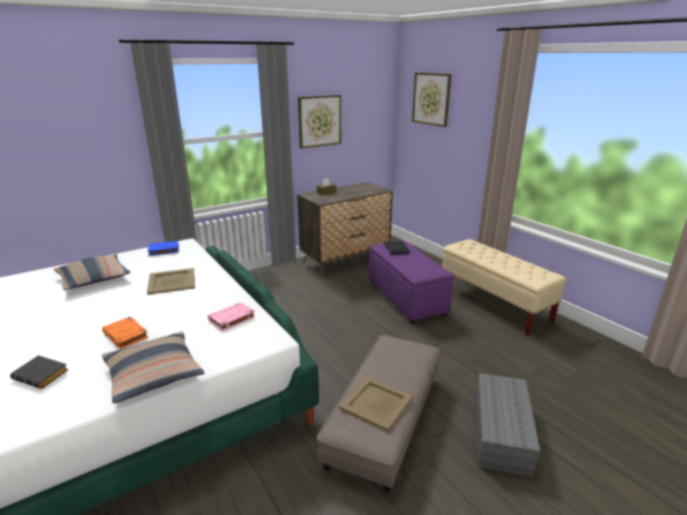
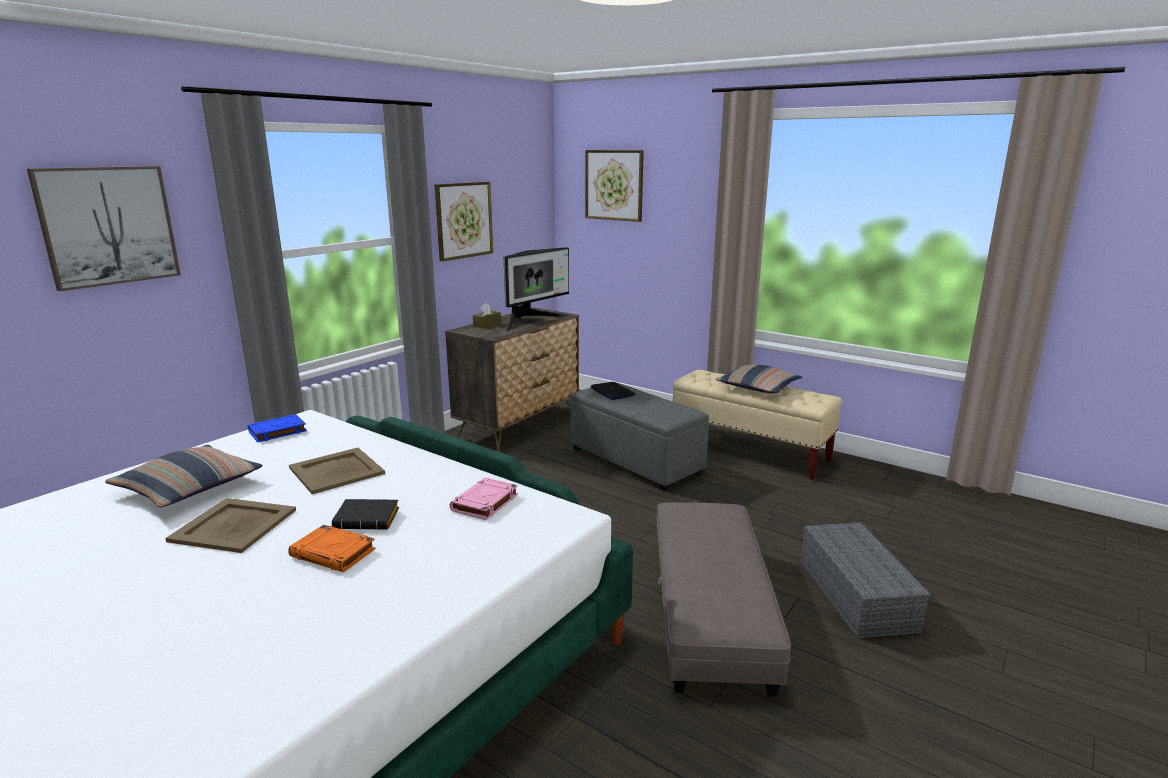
camera: 20 degrees left, 5 degrees down
(43, 375) = (240, 634): black book -> black book (369, 519)
(79, 122) = (108, 226): none -> picture
(154, 374) = (434, 593): pillow -> pillow (757, 387)
(356, 193) = (530, 321): none -> monitor
(377, 402) = (722, 581): beige tray -> beige tray (235, 525)
(406, 298) = (636, 461): purple ottoman -> grey ottoman

